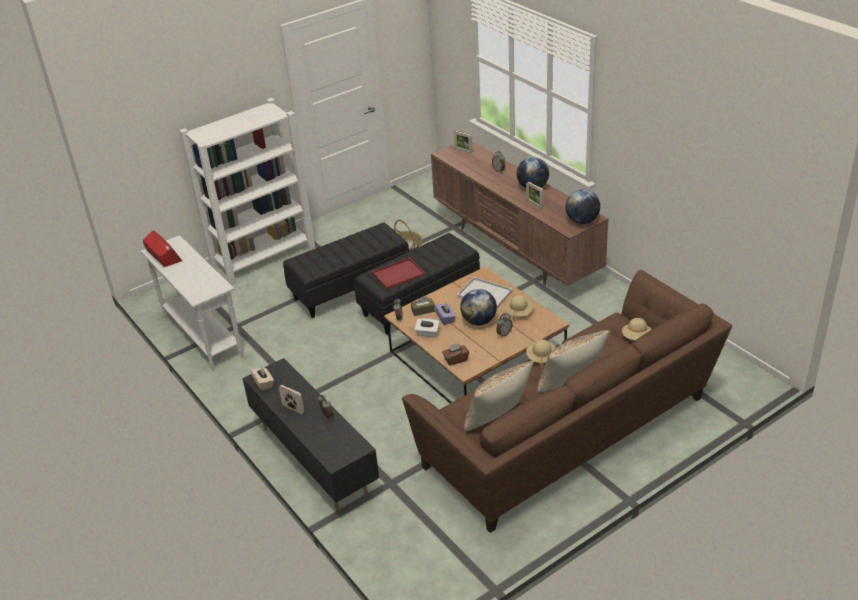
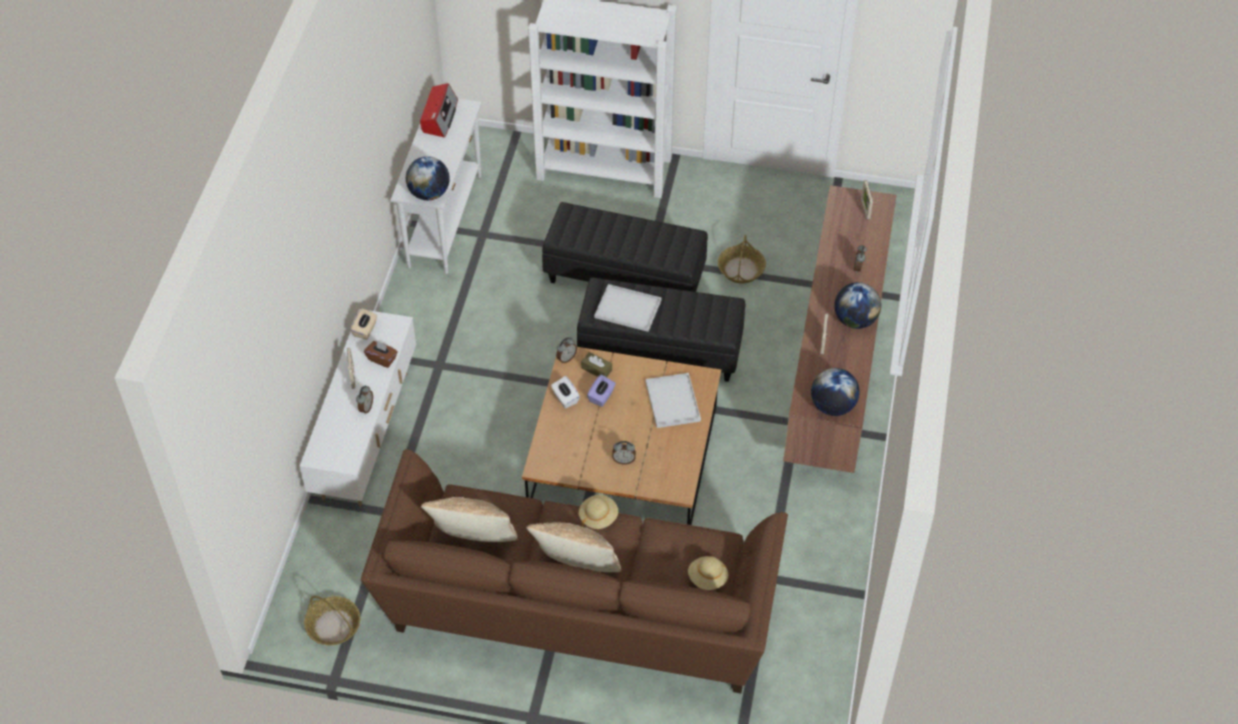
camera: 45 degrees right, 15 degrees up
(314, 460) = (367, 435): black tv stand -> white tv stand
(398, 275) = (626, 309): red tray -> white tray
(449, 565) = (333, 626): none -> basket
(456, 359) = (547, 448): brown tissue box -> brown tissue box (382, 359)
(479, 321) = (624, 426): globe -> globe (429, 193)
(519, 312) = (670, 450): beige hat -> none

